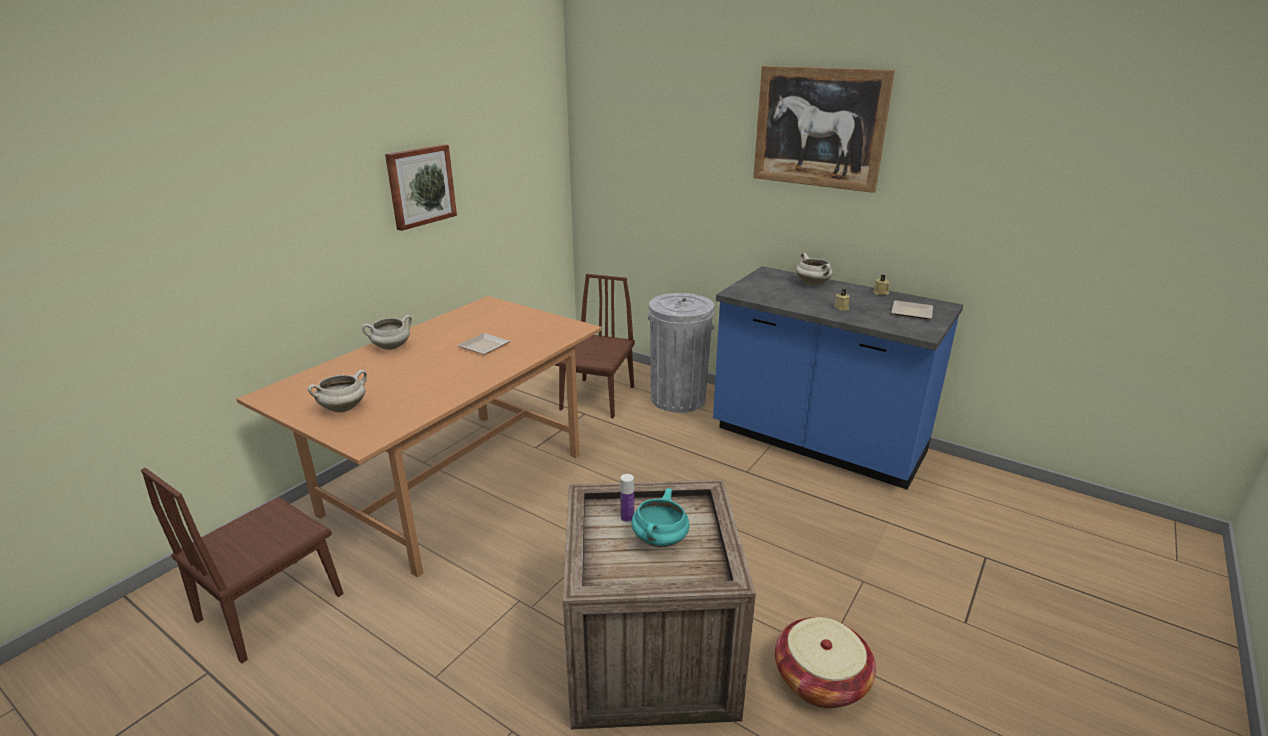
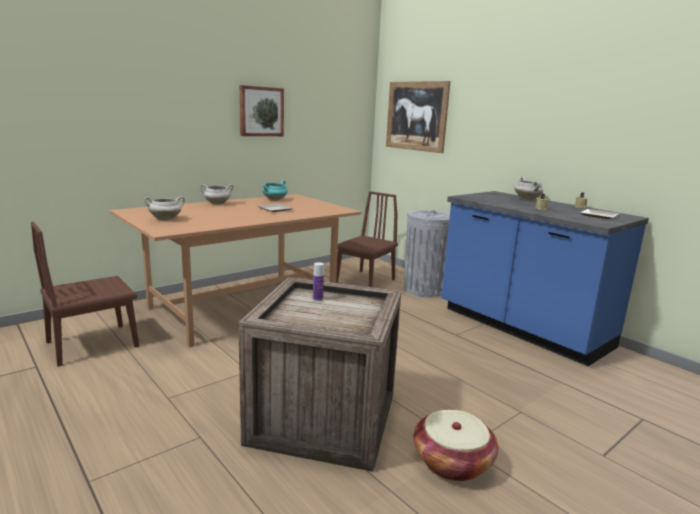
camera: 15 degrees right, 10 degrees down
(660, 541) = (333, 312): turquoise cooking pot -> turquoise cooking pot (274, 200)
(819, 128) = (540, 84): picture -> picture (416, 116)

